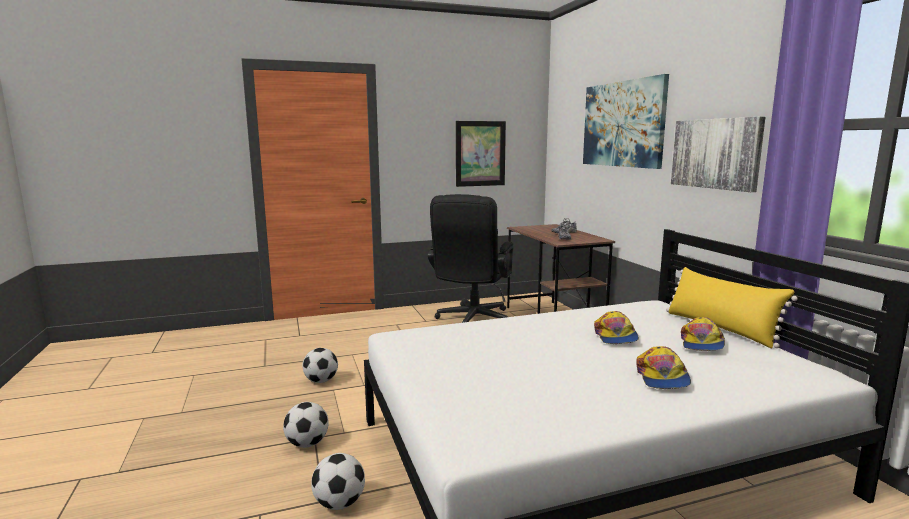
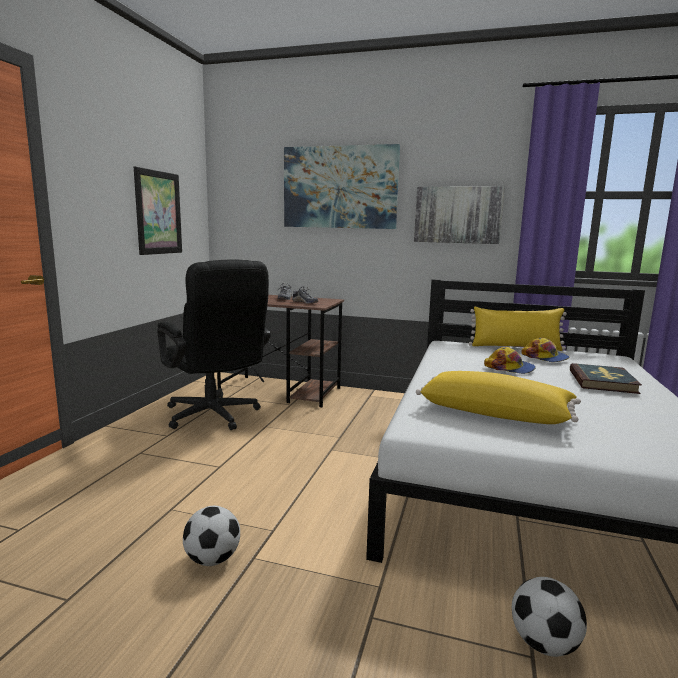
camera: 55 degrees left, 0 degrees up
(307, 444) = (382, 629): football -> none
(468, 351) = (495, 413): none -> yellow pillow
(662, 377) = (603, 381): cap -> book

